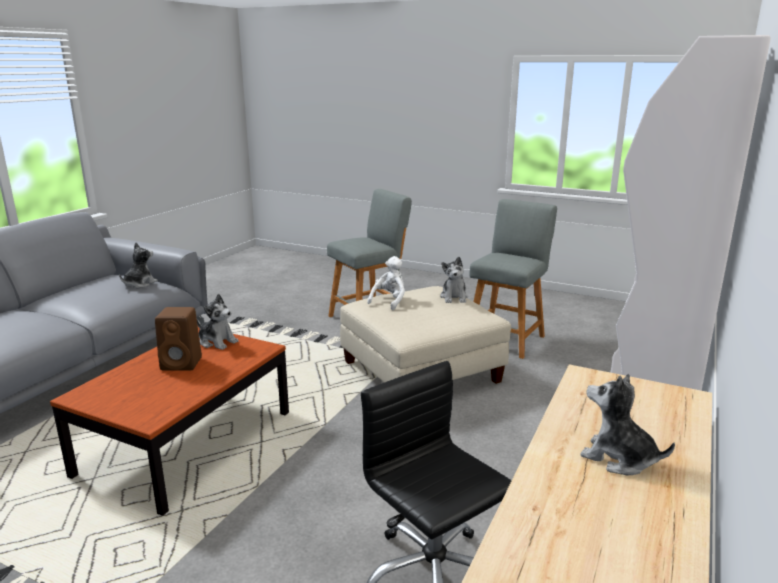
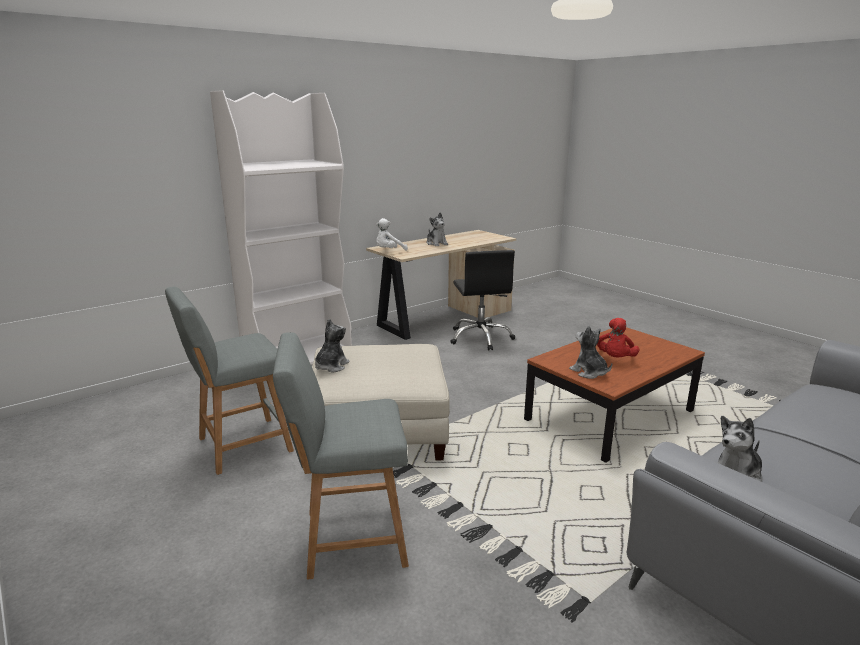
camera: 155 degrees left, 0 degrees up
(183, 363) = (615, 359): brown speaker -> red plush toy
(389, 301) = (398, 377): white plush toy -> white plush toy (389, 251)

